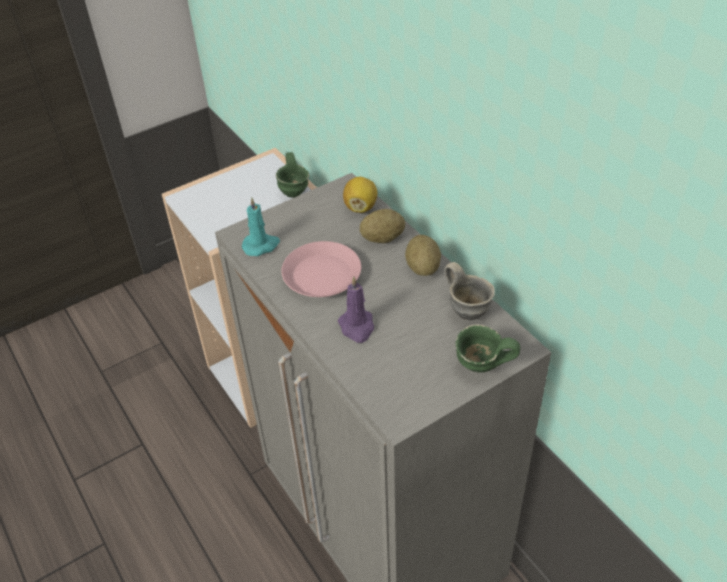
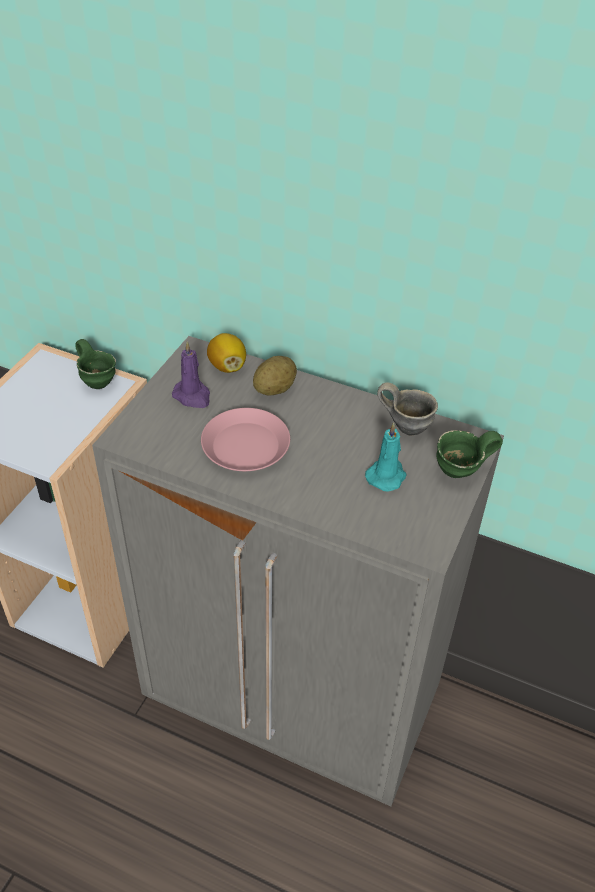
camera: 35 degrees left, 0 degrees up
(261, 245) = (157, 440): turquoise candle -> turquoise candle (387, 475)
(357, 327) = (322, 482): purple candle -> purple candle (192, 396)
(423, 268) = (335, 403): potato -> none

